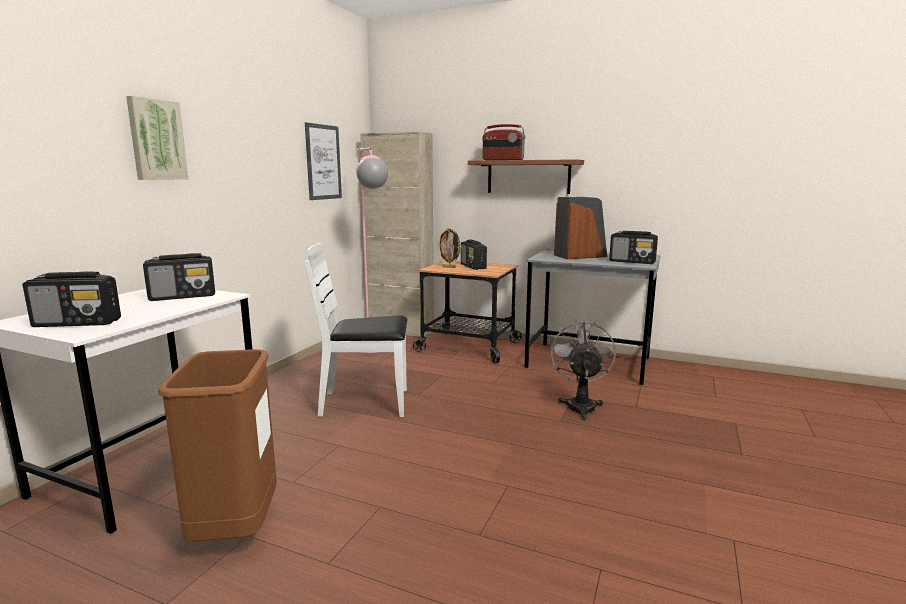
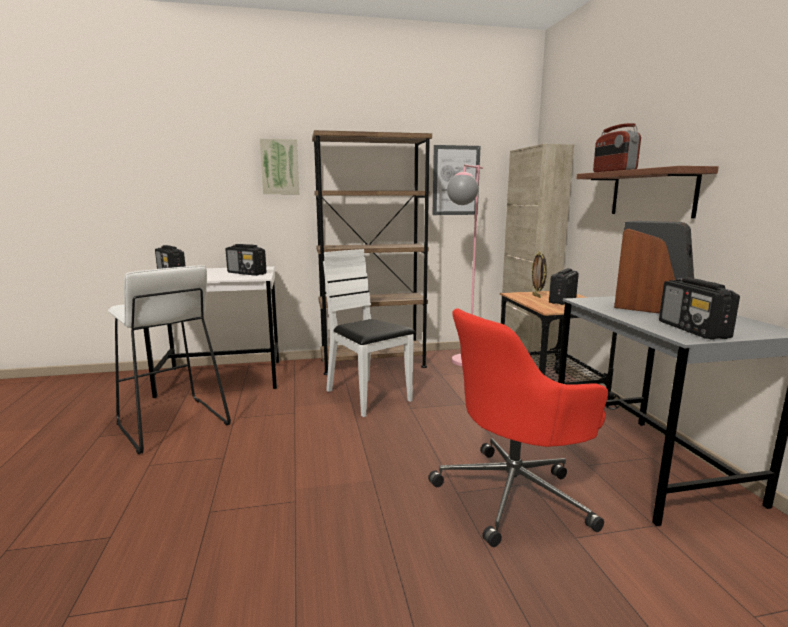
camera: 55 degrees right, 0 degrees up
(236, 530) = (171, 424): brown trash can -> white stool
(296, 379) = (373, 363): none -> brown bookcase
(580, 405) = (514, 494): grey fan -> red office chair

